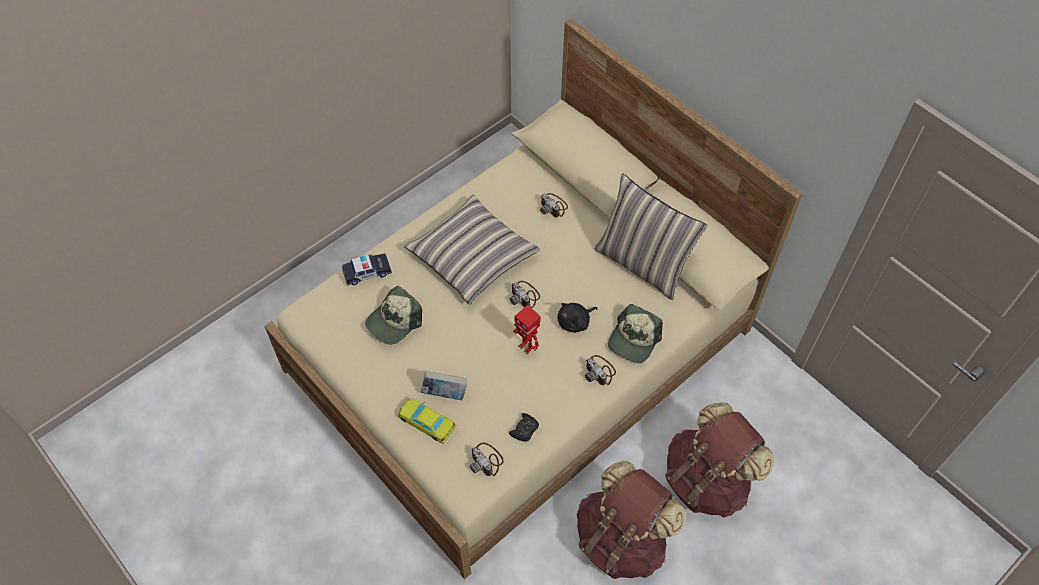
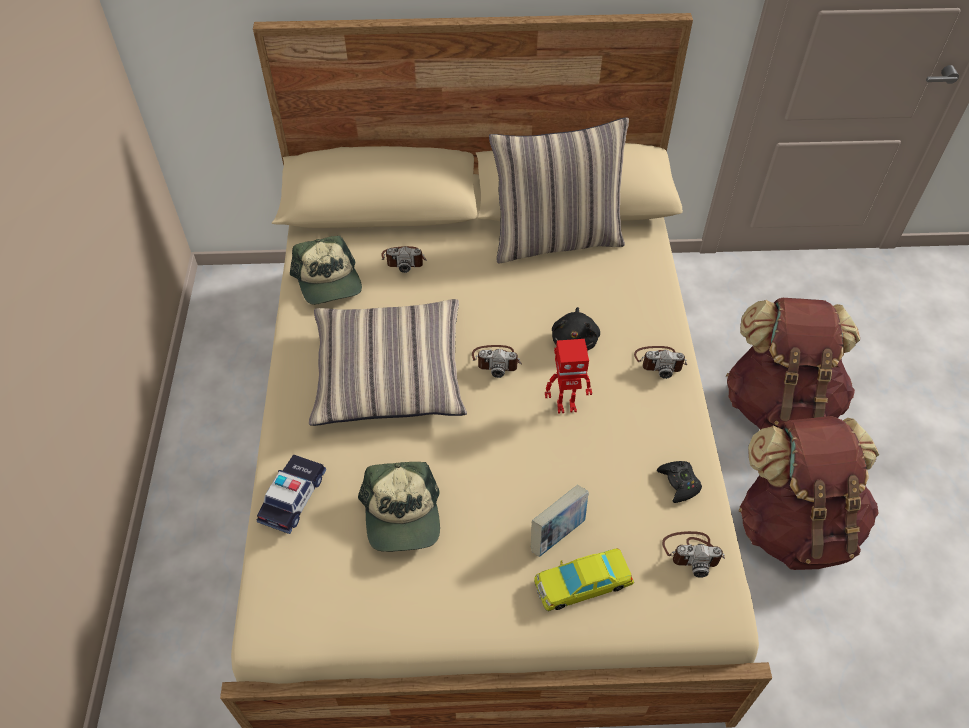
camera: 50 degrees left, 5 degrees down
(633, 340) = (644, 307): cap -> cap (328, 281)

